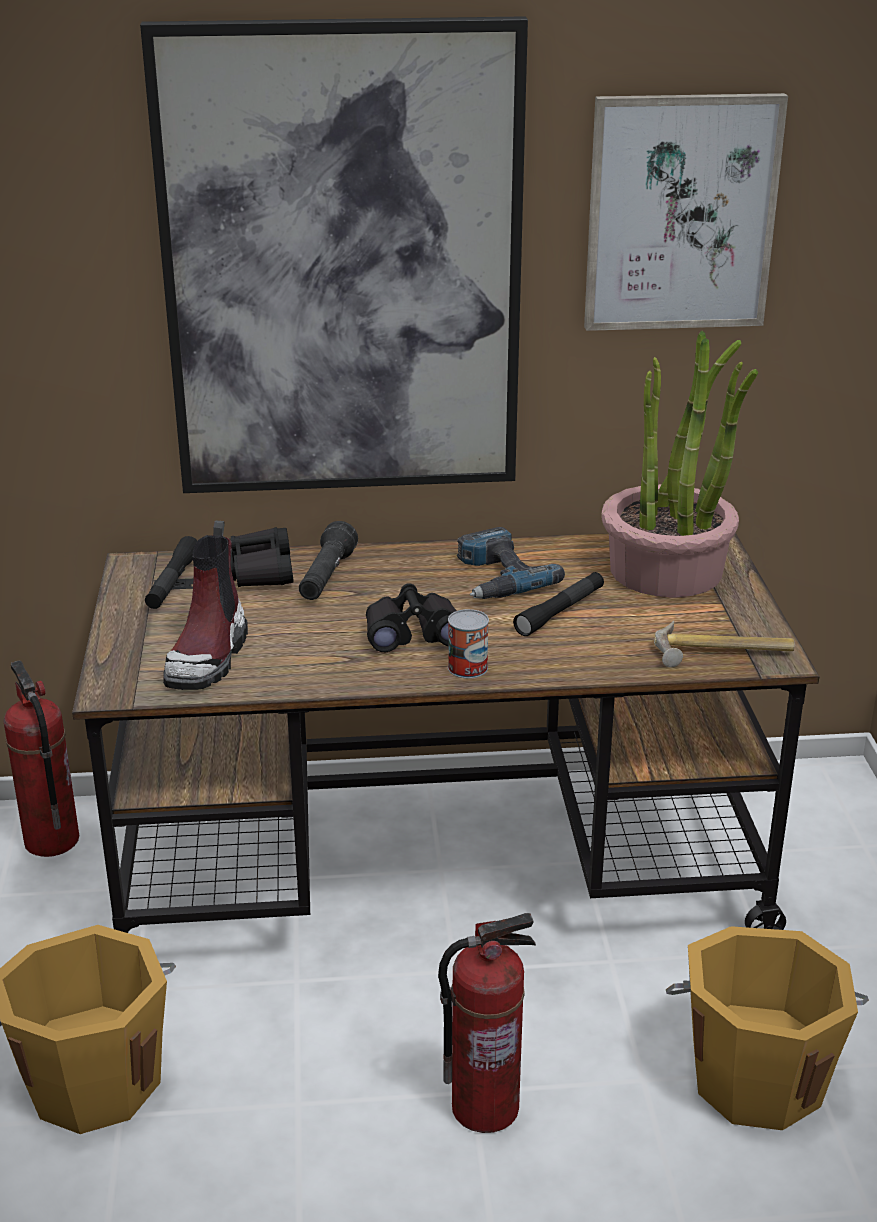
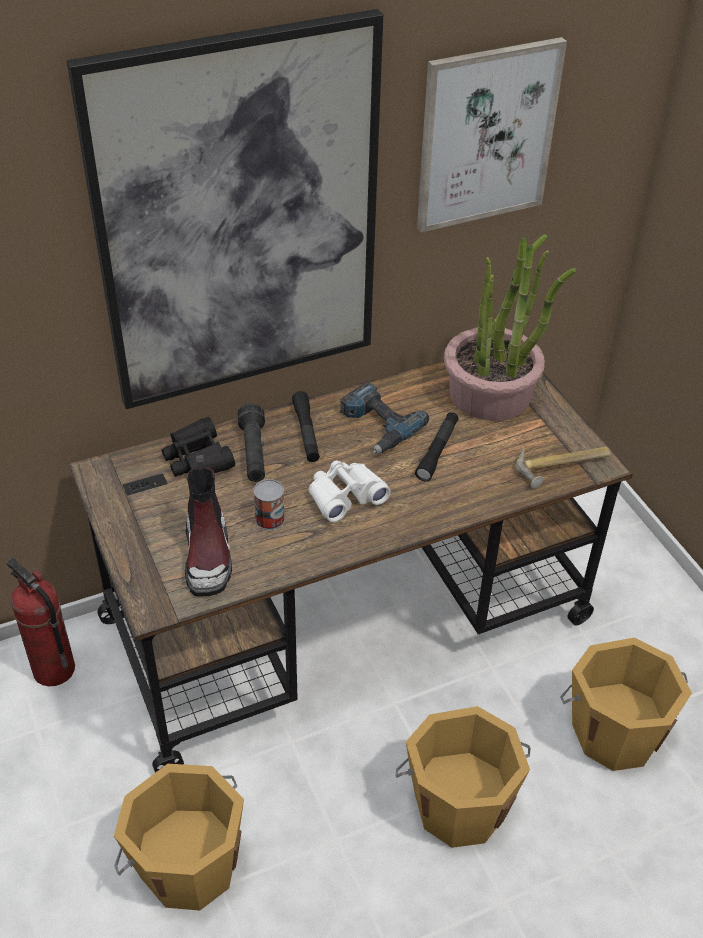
camera: 20 degrees left, 15 degrees up
(173, 582) = (139, 484): black flashlight -> black flashlight (306, 432)
(413, 633) = (345, 496): black binoculars -> white binoculars
(467, 668) = (400, 521): can -> can (270, 519)
(485, 1106) = (459, 804): fire extinguisher -> orange bucket

